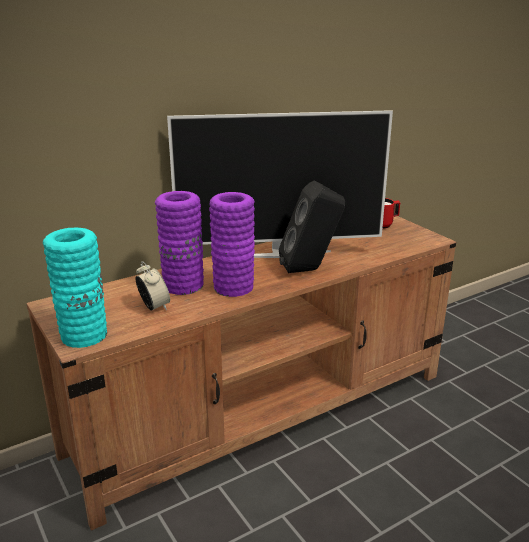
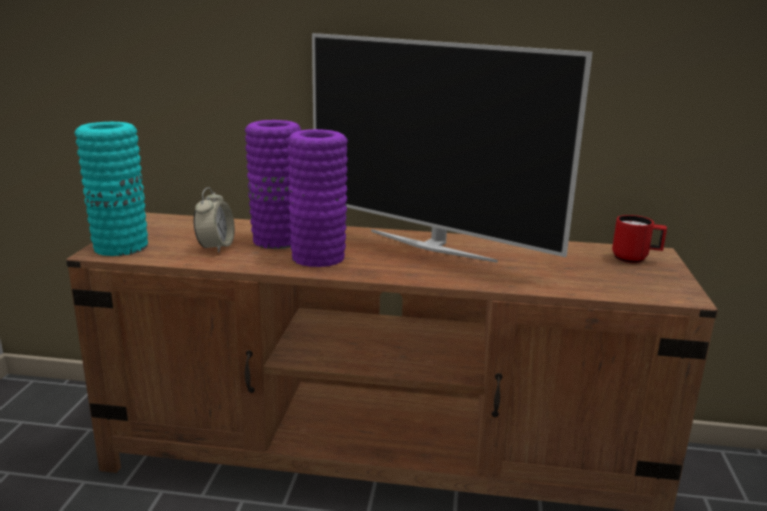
camera: 40 degrees right, 5 degrees down
(310, 270) = (433, 270): black speaker -> none

